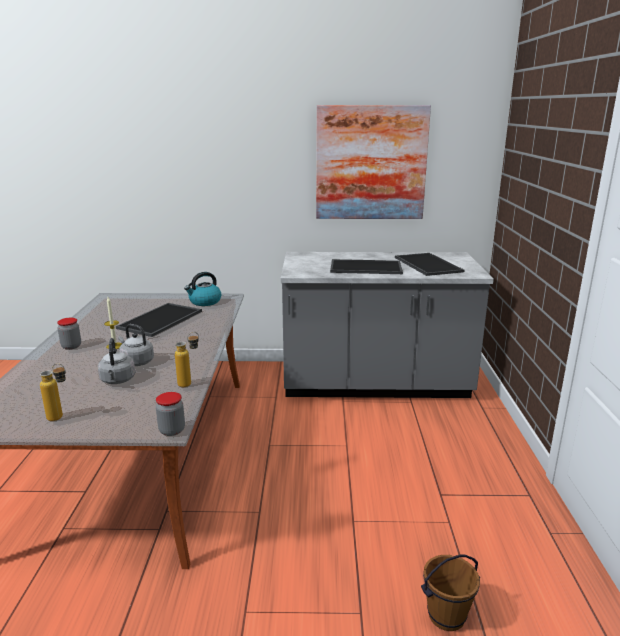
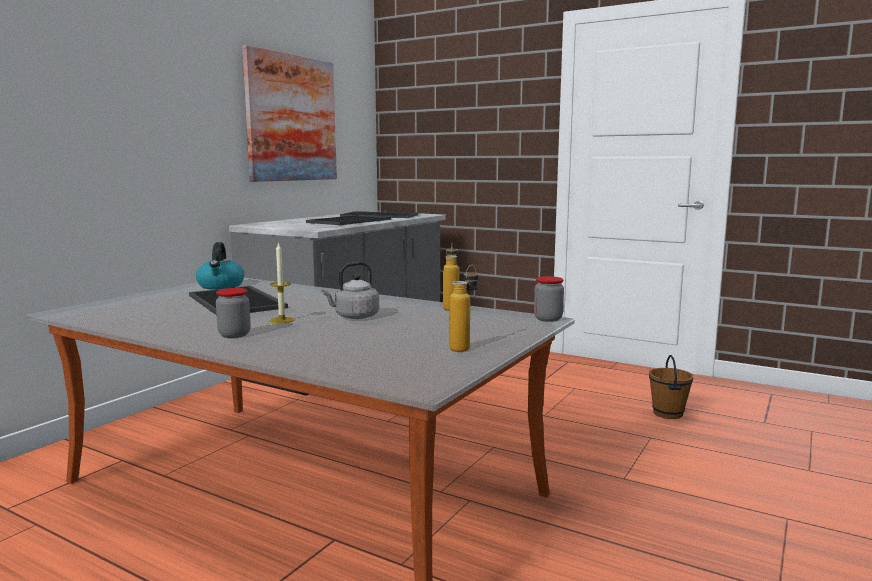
camera: 60 degrees left, 10 degrees down
(117, 380) = (396, 325): grey kettle -> none

